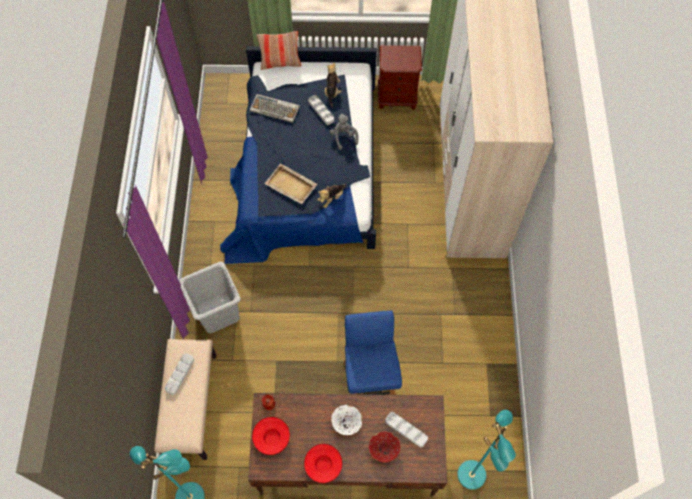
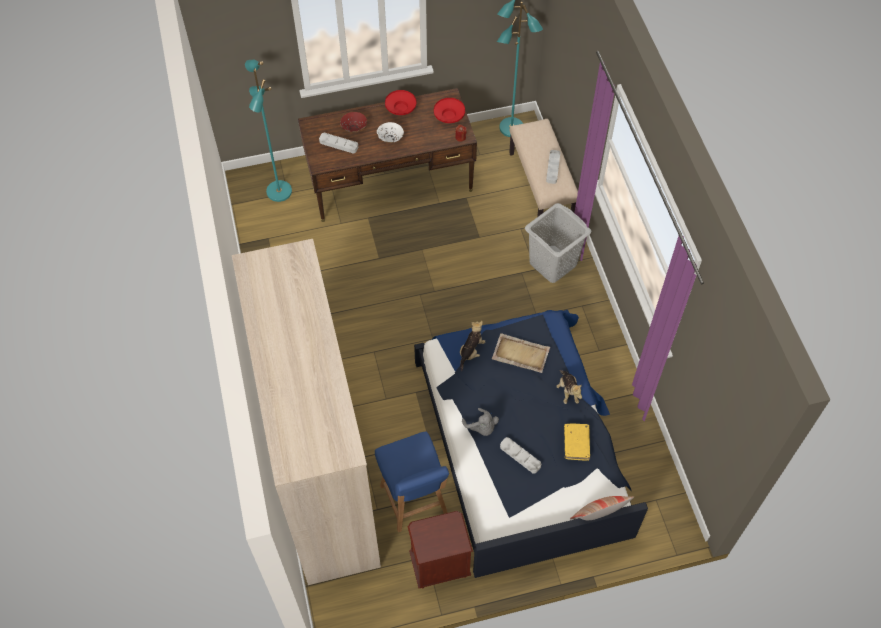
camera: 165 degrees right, 5 degrees down
(275, 108) = (576, 443): keyboard -> yellow book
(332, 92) = (516, 487): plush toy -> plush toy (568, 391)
(369, 380) = (386, 241): blue chair -> blue chair (414, 501)

